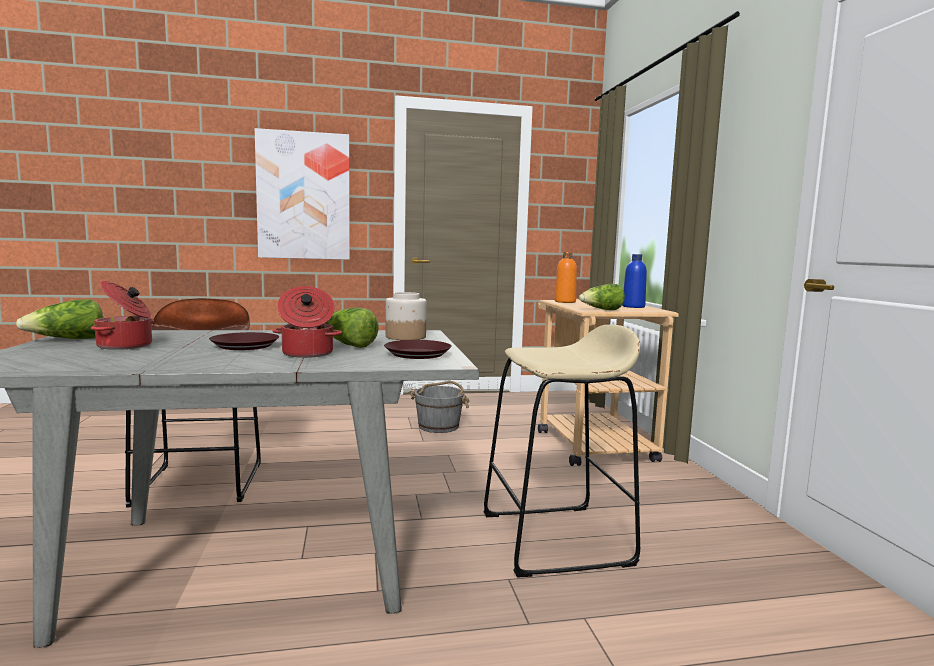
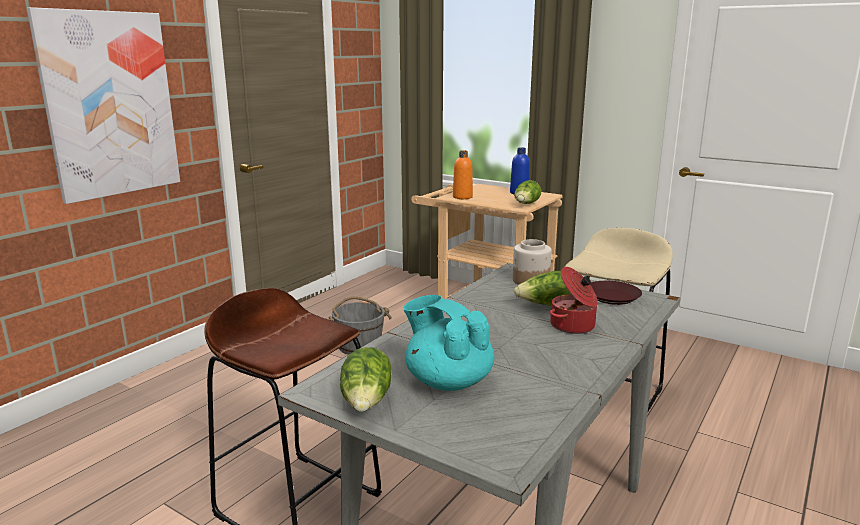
camera: 45 degrees left, 10 degrees up
(126, 346) = (448, 381): cooking pot -> turquoise teapot
(244, 346) = (508, 338): brown plate -> none

